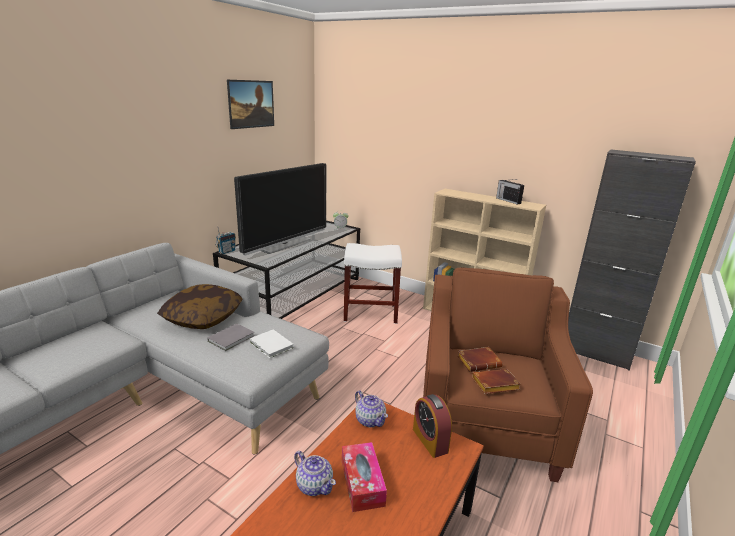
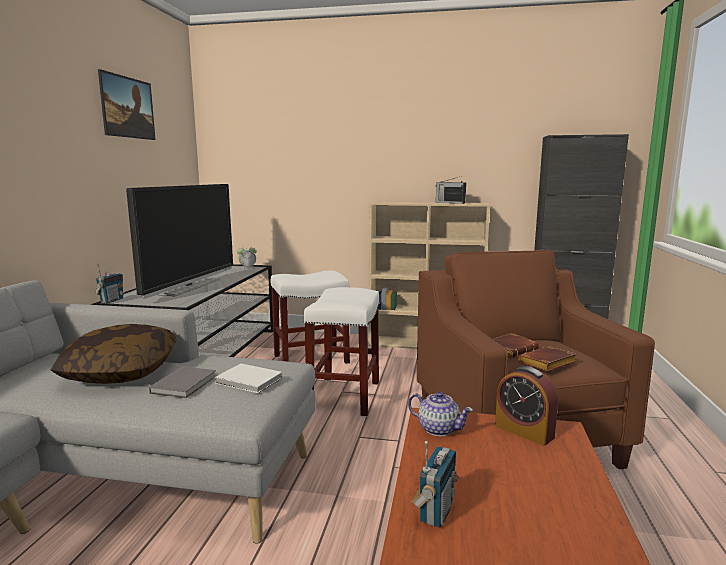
camera: 20 degrees left, 10 degrees down
(314, 485) = (435, 512): teapot -> radio
(362, 482) = (491, 491): tissue box -> none
(375, 354) = (345, 397): none -> white stool

